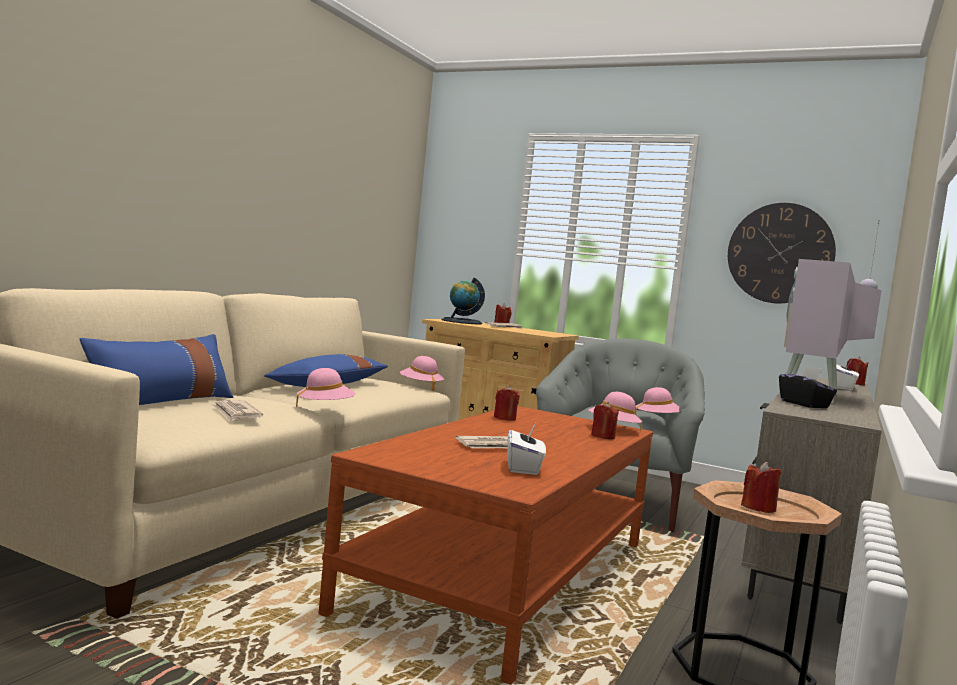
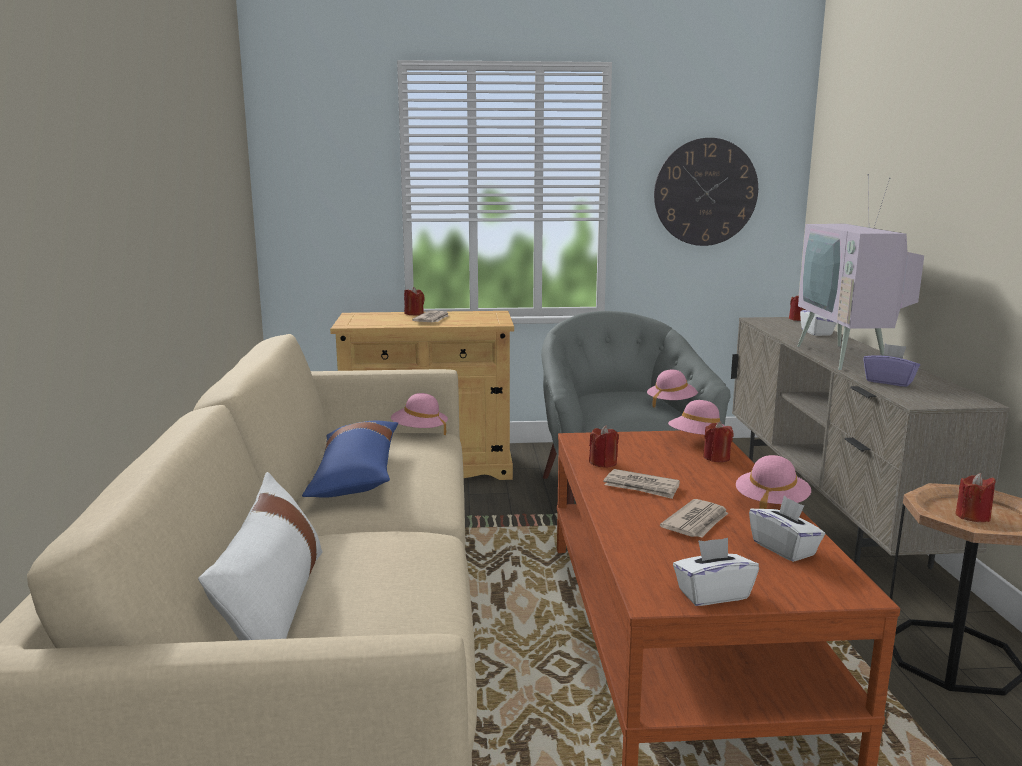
camera: 30 degrees left, 10 degrees up
(161, 402) = (274, 607): blue pillow -> white pillow
(236, 413) = (401, 588): newspaper -> newspaper (641, 487)
(325, 408) = (442, 524): pink hat -> pink hat (771, 504)
(410, 463) = (712, 594): none -> white tissue box
(461, 322) = (372, 320): globe -> none
(804, 404) = (889, 382): black tissue box -> purple tissue box

